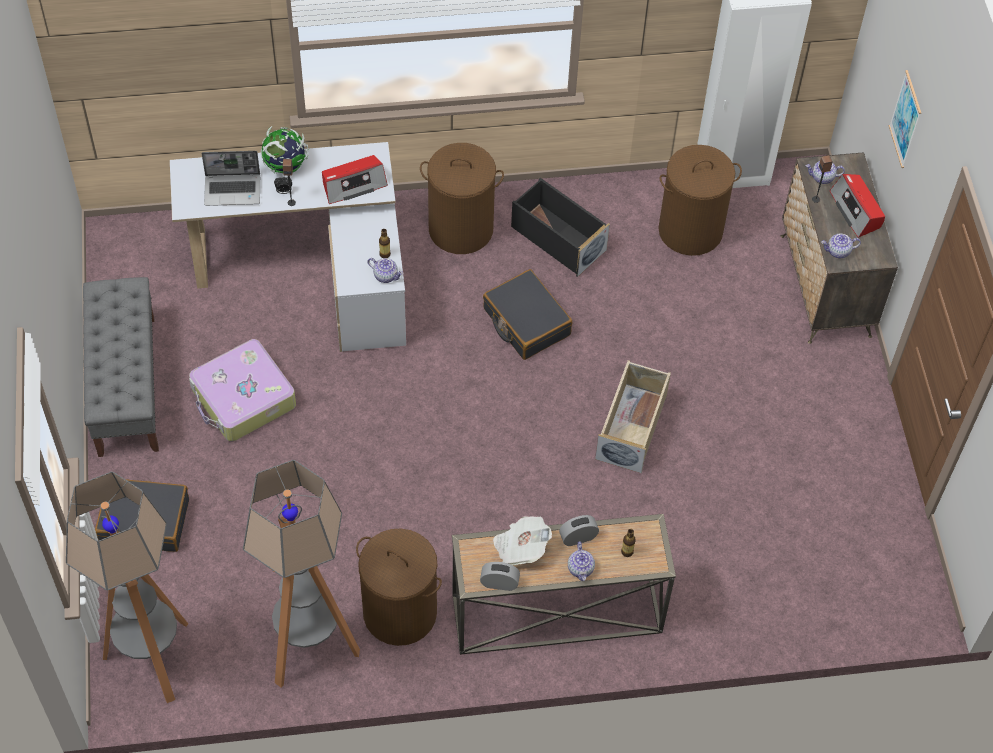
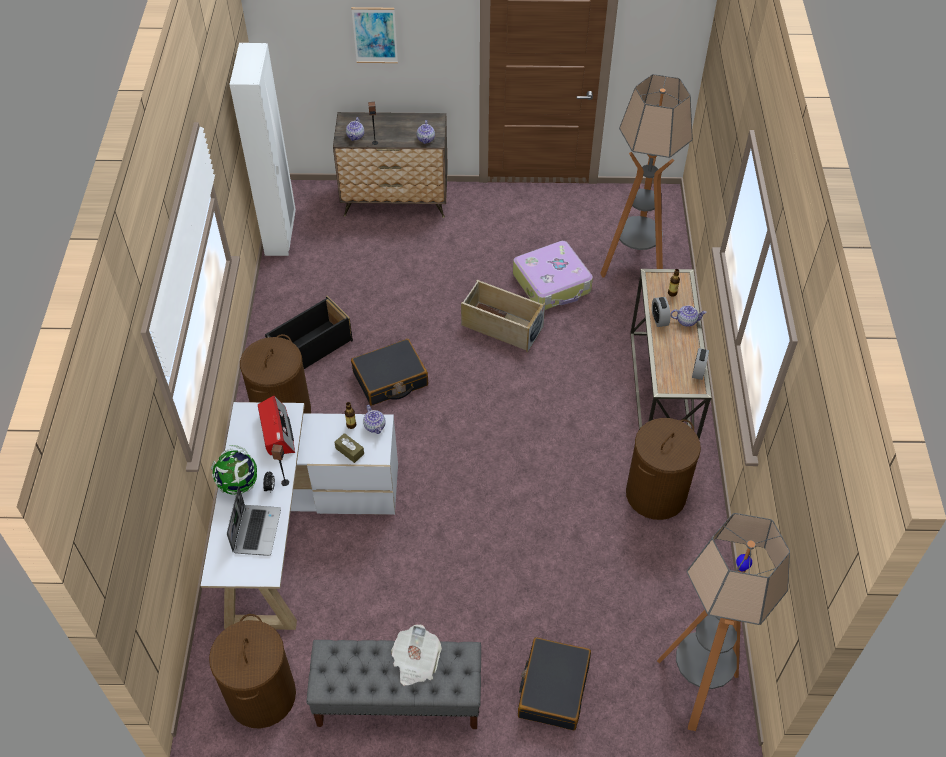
camera: 80 degrees left, 5 degrees down
(243, 399) = (431, 597): suitcase -> suitcase (552, 283)
(309, 647) = (686, 562): floor lamp -> floor lamp (633, 268)
(350, 258) = (349, 451): none -> brown tissue box
(386, 275) = (375, 426): teapot -> teapot turned 120 degrees clockwise
(520, 547) = (667, 354): newspaper -> newspaper (415, 662)
(690, 231) = (325, 266): brown laundry basket -> brown laundry basket (262, 696)
(856, 210) = (391, 124): radio -> none

